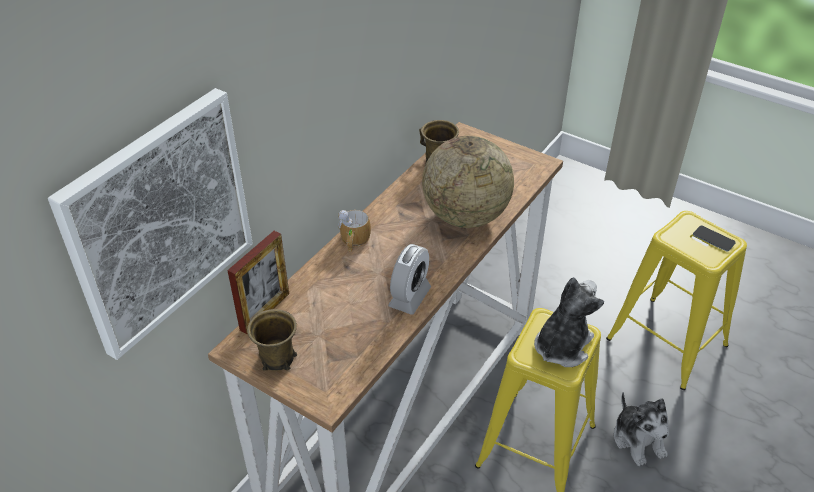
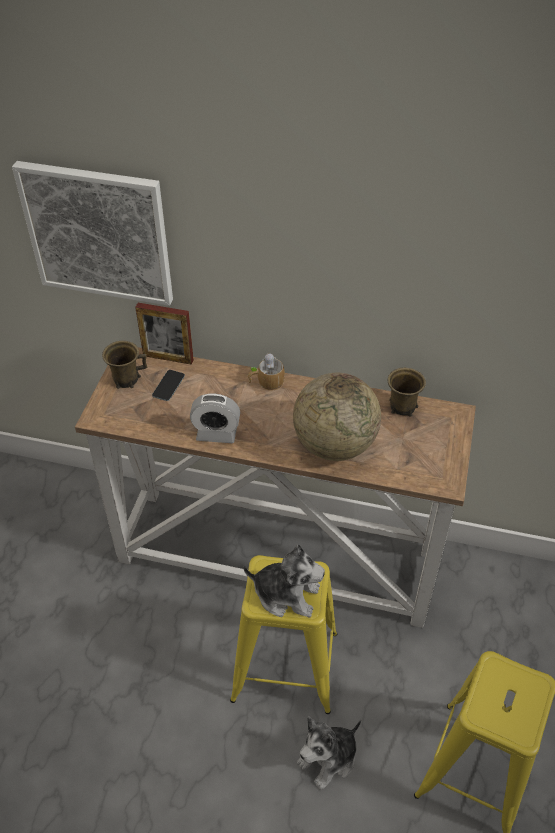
camera: 70 degrees right, 5 degrees up
(713, 239) = (518, 715): phone -> phone (168, 385)

